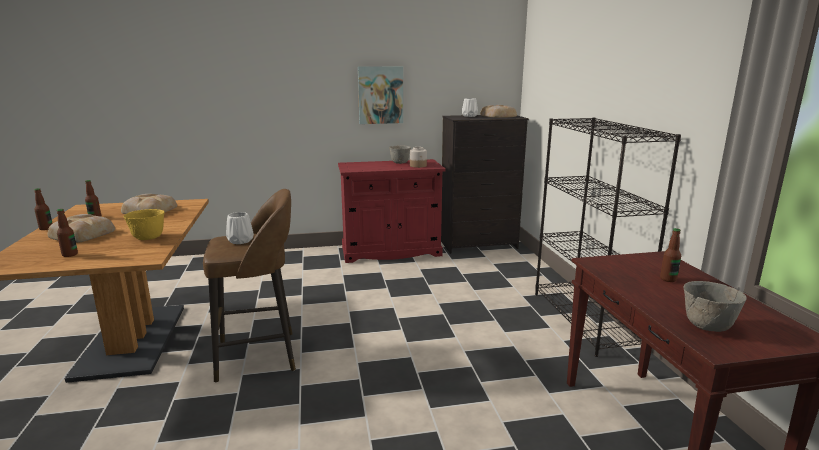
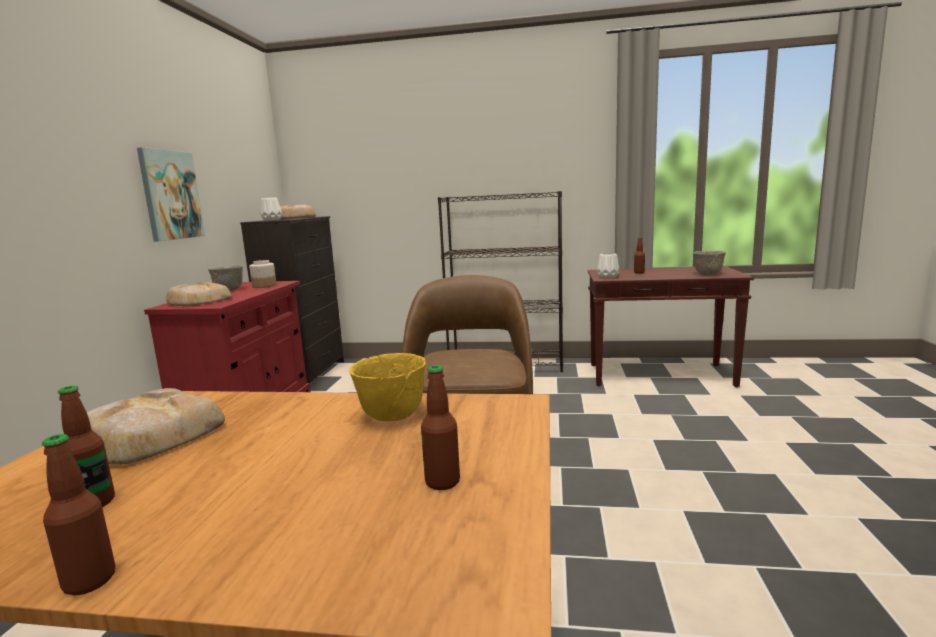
camera: 70 degrees left, 5 degrees down
(82, 234) = (263, 495): bread -> bread (198, 301)
(239, 241) = (462, 362): white vase -> white vase (608, 276)

